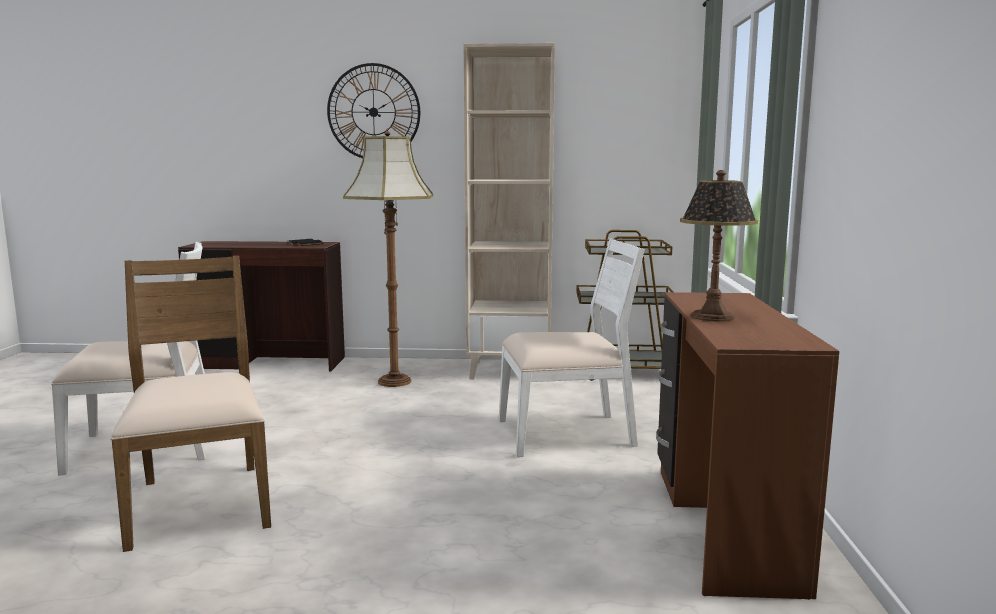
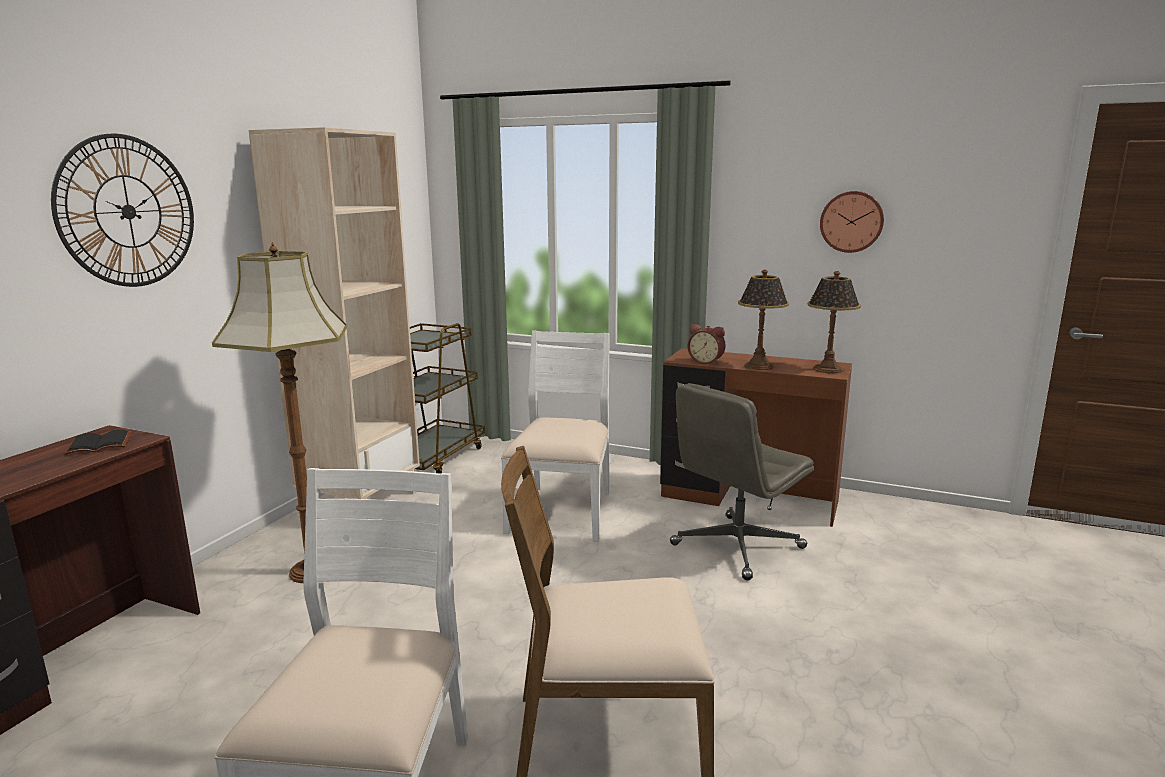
camera: 70 degrees left, 5 degrees up
(567, 528) = (736, 547): none -> grey office chair
(693, 301) = (706, 362): none -> alarm clock
(762, 340) = (827, 369): none -> table lamp
(920, 93) = (851, 221): none -> wall clock

